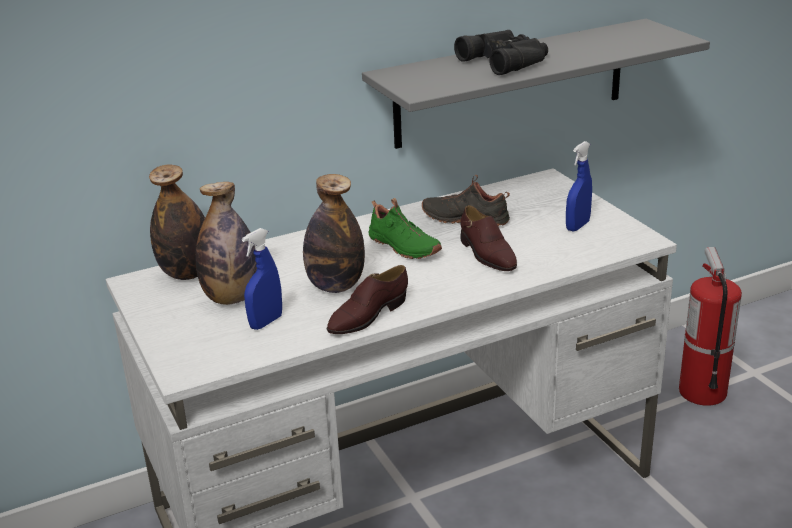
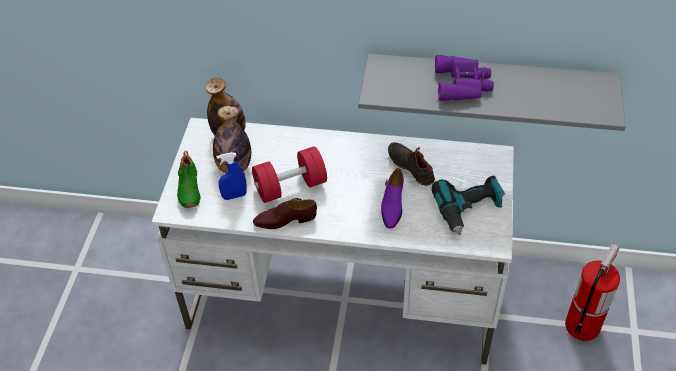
camera: 35 degrees right, 20 degrees up
(335, 286) = (290, 186): bottle -> red dumbbell
(402, 247) = (353, 174): green shoe -> green shoe (188, 189)
(487, 254) = (392, 205): brown shoe -> purple shoe
(507, 61) = (463, 84): black binoculars -> purple binoculars
(577, 226) = (469, 210): blue spray bottle -> power drill

